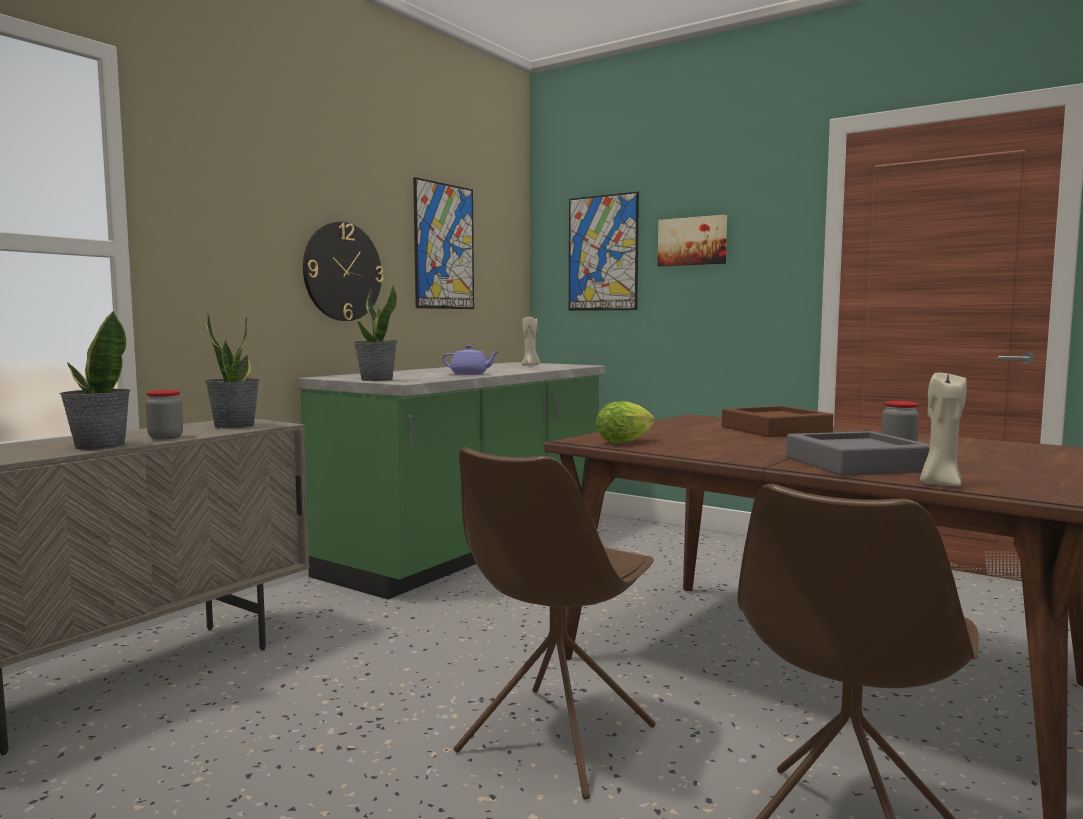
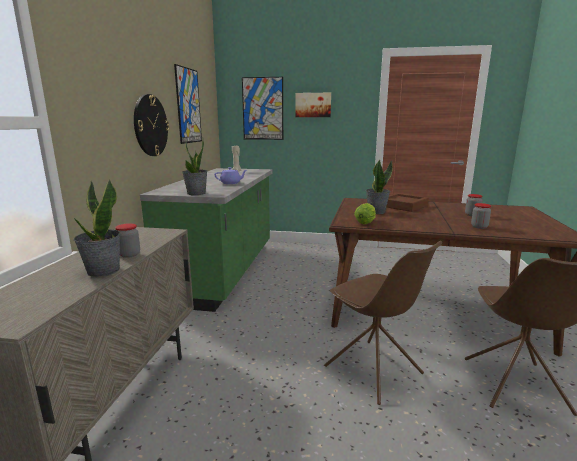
camera: 25 degrees left, 10 degrees up
(234, 426) = (148, 236): potted plant -> potted plant (376, 212)
(554, 741) = (374, 371): brown chair -> brown chair turned 45 degrees counterclockwise
(857, 464) = (479, 227): grey tray -> jar
(939, 484) = (529, 236): beige candle -> none

